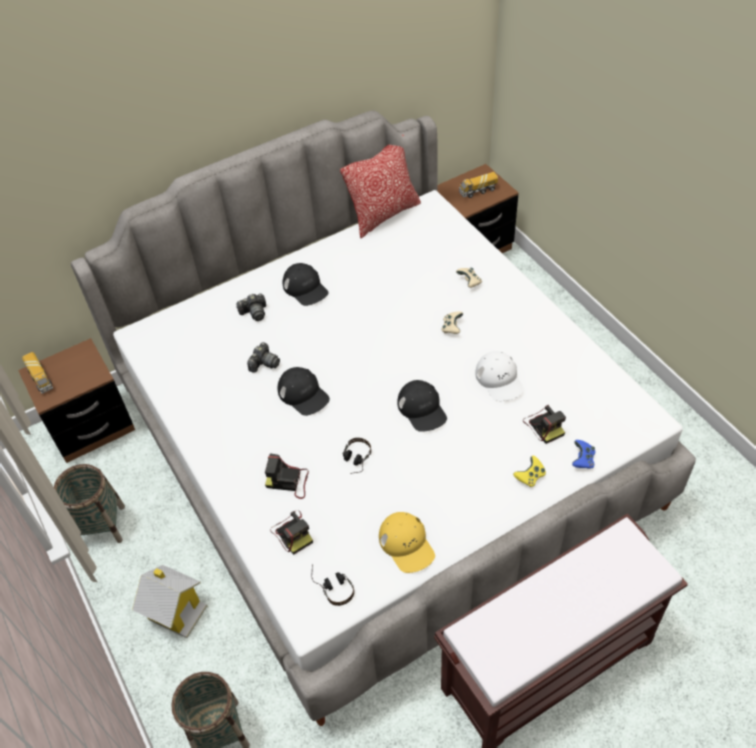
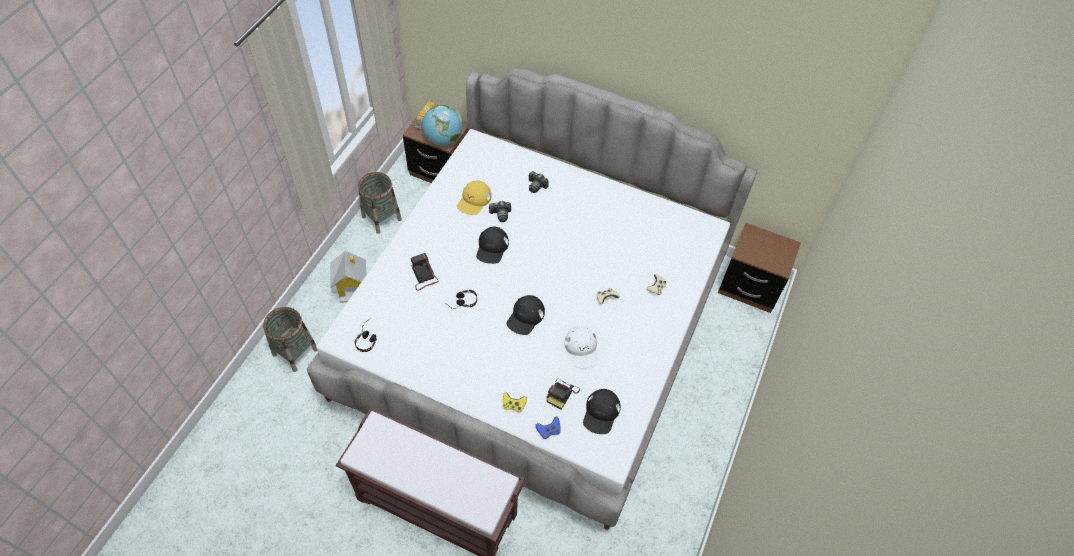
camera: 50 degrees right, 5 degrees up
(89, 375) = (443, 140): none -> globe
(292, 533) = (390, 298): camera -> none
(305, 288) = (577, 200): black cap -> black cap (601, 413)
(384, 215) = (678, 206): pillow -> none
(406, 544) = (419, 361): yellow cap -> yellow cap (474, 200)
(478, 191) = (767, 252): toy truck -> none
(499, 379) = (582, 349): white cap -> white cap turned 45 degrees counterclockwise

